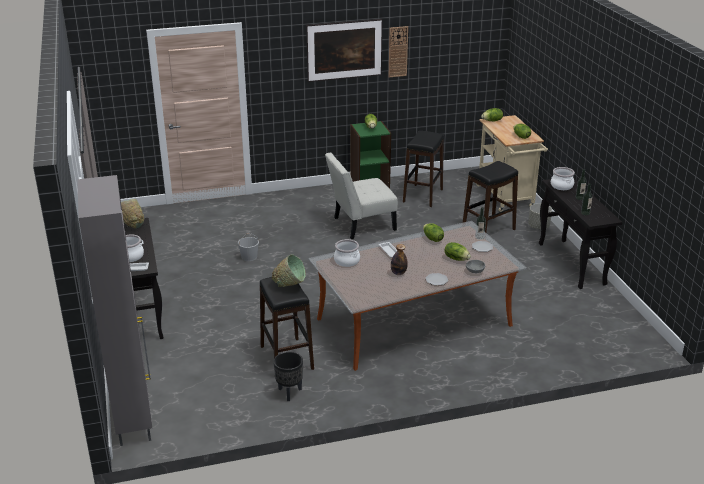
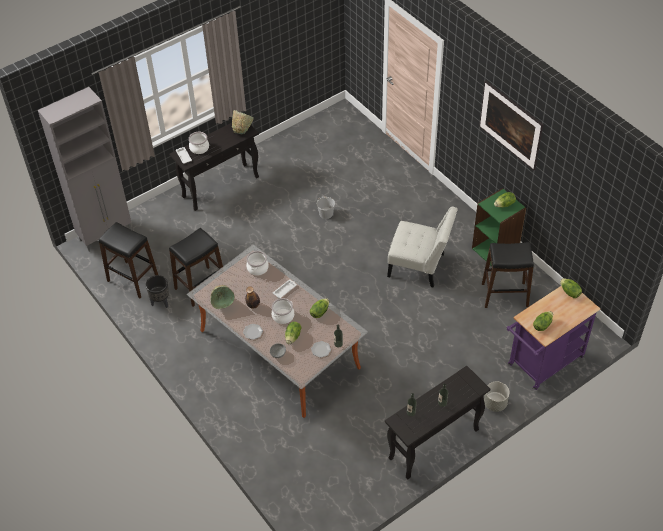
camera: 70 degrees right, 20 degrees up
(290, 286) = (197, 246): green bowl -> green bowl (223, 304)
(361, 224) = (419, 266): white chair -> white chair turned 150 degrees clockwise
(398, 51) = (552, 163): wall clock -> none
(488, 230) = (464, 363): black stool -> black stool (133, 279)
(507, 198) = (542, 364): beige cart -> purple cart
(562, 186) = (461, 384): cooking pot -> cooking pot (283, 316)

